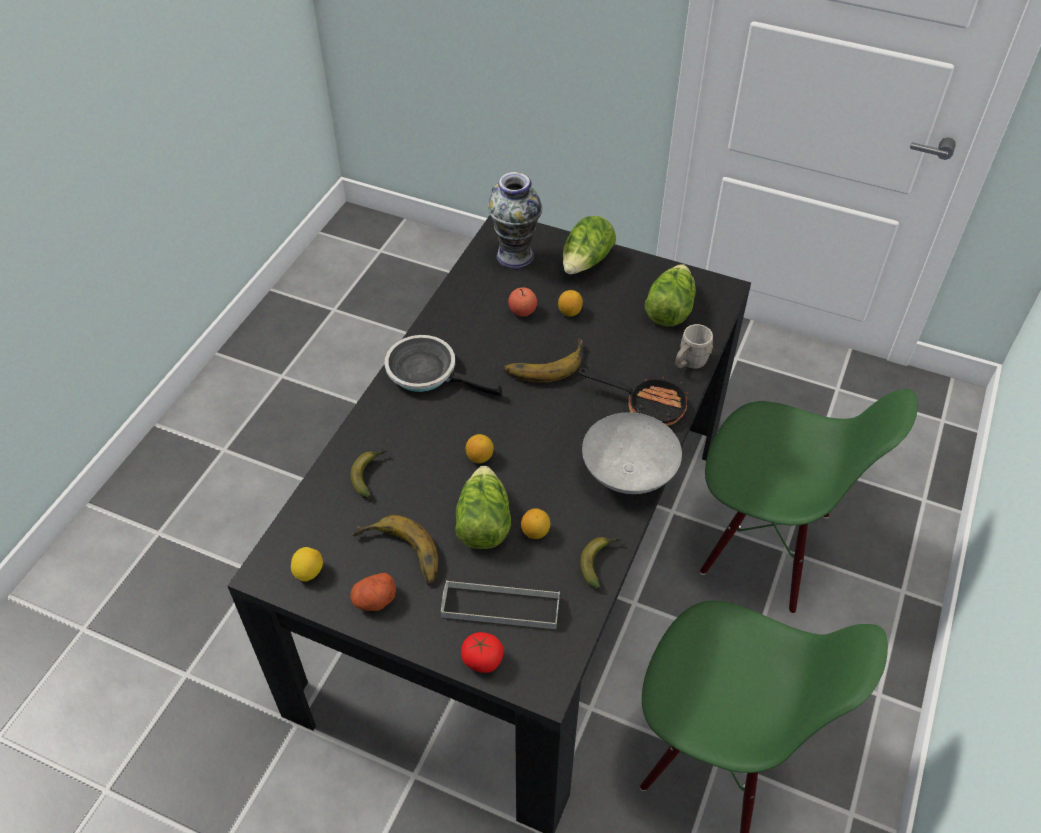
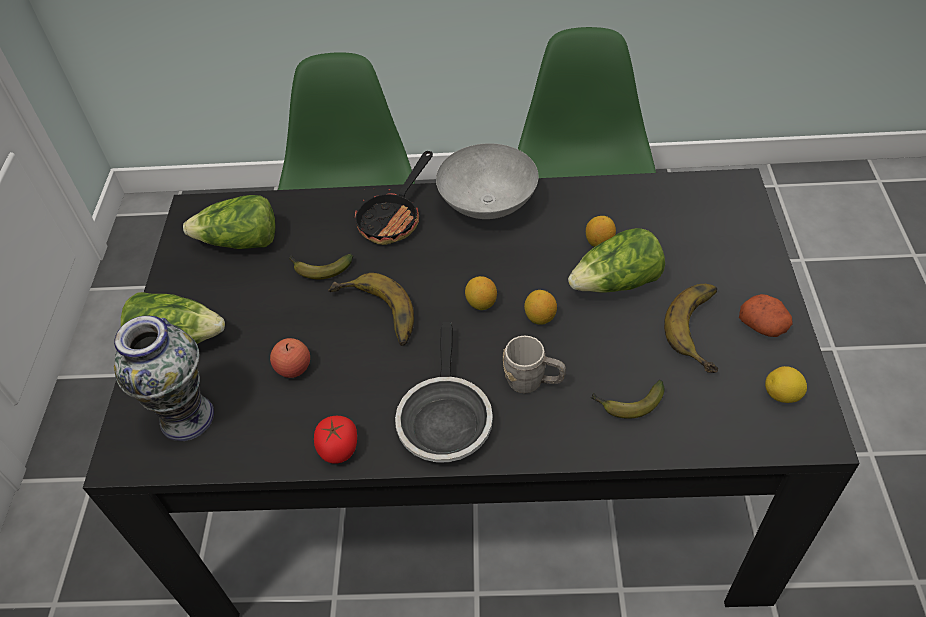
camera: 110 degrees left, 0 degrees up
(482, 660) = (751, 228): tomato -> tomato (339, 449)
(500, 607) = (693, 236): grey tray -> none
(569, 312) = (278, 323): lemon -> lemon (481, 304)
(599, 562) = (598, 192): banana -> banana (319, 269)
(646, 405) = (394, 218): frying pan -> frying pan turned 150 degrees counterclockwise
(689, 363) = (319, 205): grey mug -> grey mug (533, 382)

